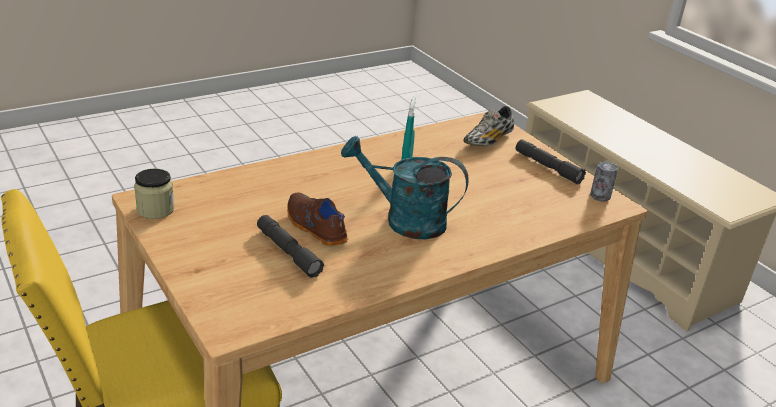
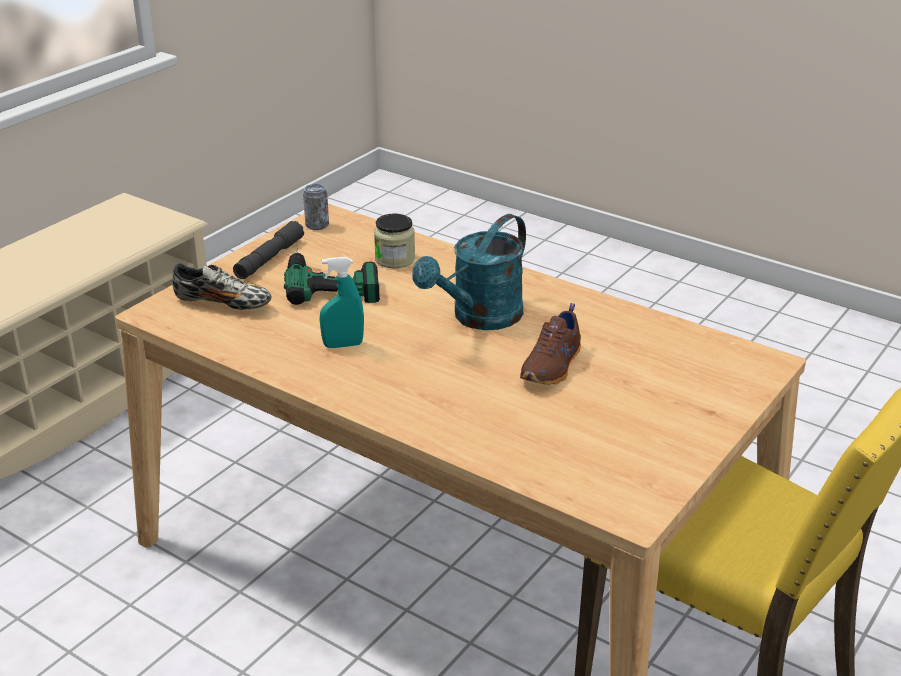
camera: 110 degrees left, 0 degrees up
(155, 209) = (640, 491): jar -> jar (395, 259)
(288, 252) = (616, 368): grey flashlight -> none
(404, 220) = (479, 318): turquoise watering can -> turquoise watering can turned 45 degrees clockwise
(502, 181) = (331, 279): none -> power drill

